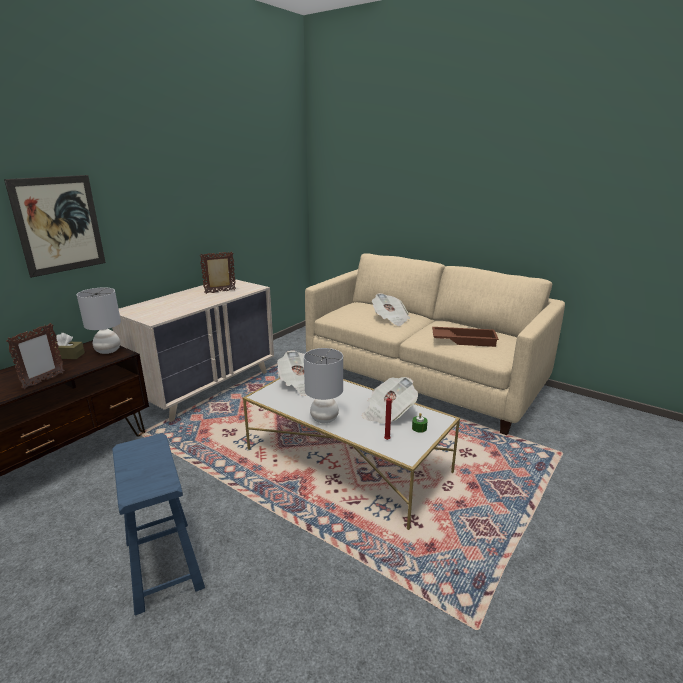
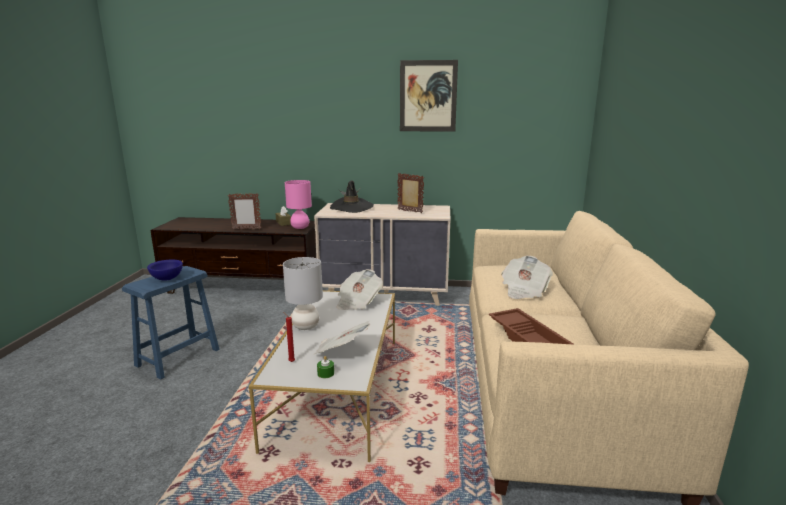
camera: 60 degrees right, 5 degrees down
(59, 225) = (304, 132): picture -> picture (428, 96)
(108, 351) = (300, 227): grey table lamp -> pink table lamp
(149, 464) = (167, 279): none -> blue bowl
(157, 306) = (351, 208): none -> black hat

